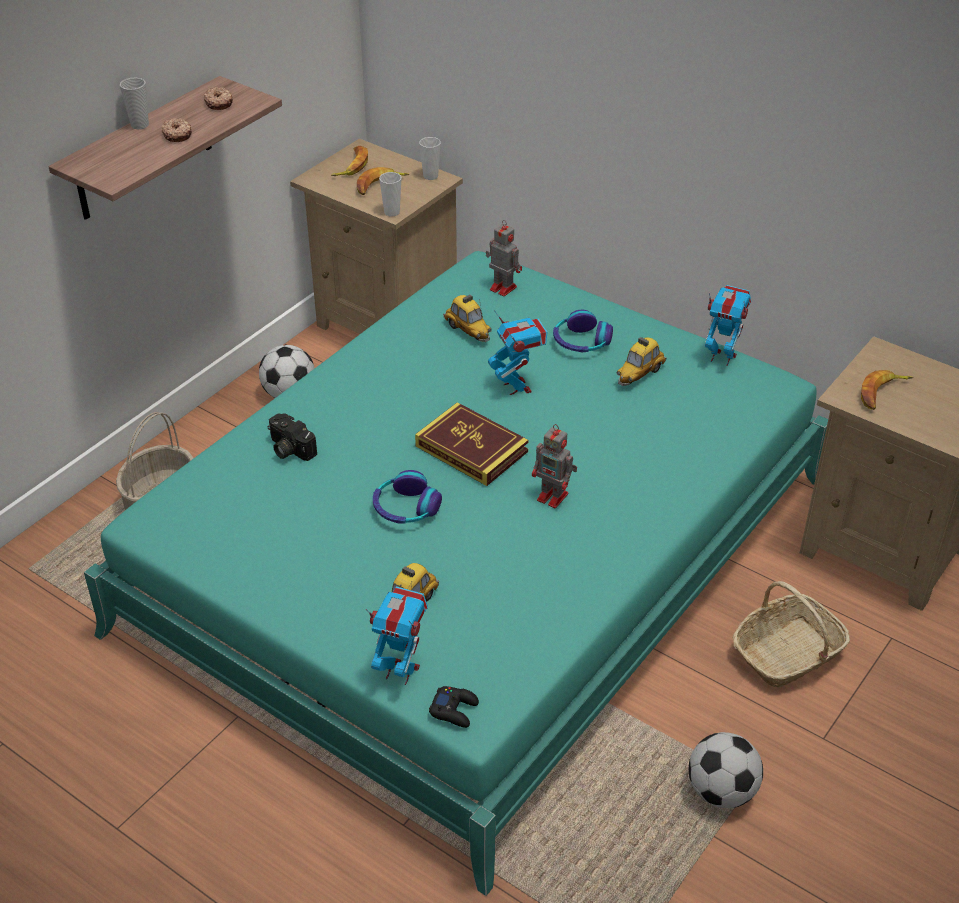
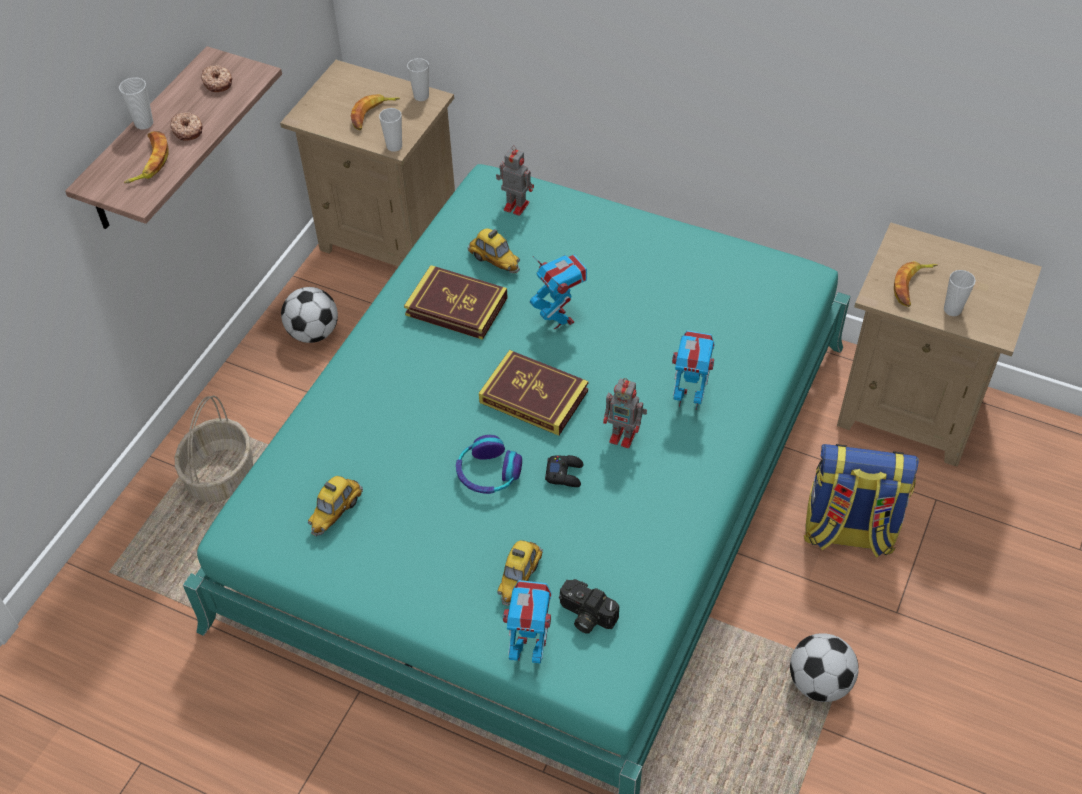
camera: 10 degrees left, 10 degrees up
(288, 449) = (356, 426): camera -> camera (585, 616)
(351, 166) = (338, 95): banana -> banana (149, 161)
(418, 362) = (456, 306): none -> book
(454, 710) = (590, 680): black game controller -> black game controller (565, 474)
(581, 342) = (607, 257): headphones -> none
(639, 374) = (672, 286): toy car -> toy car (336, 512)
(722, 357) = (745, 255): toy robot -> toy robot (689, 399)
(787, 653) = (848, 532): basket -> backpack
(920, 420) = (952, 310): none -> cup

